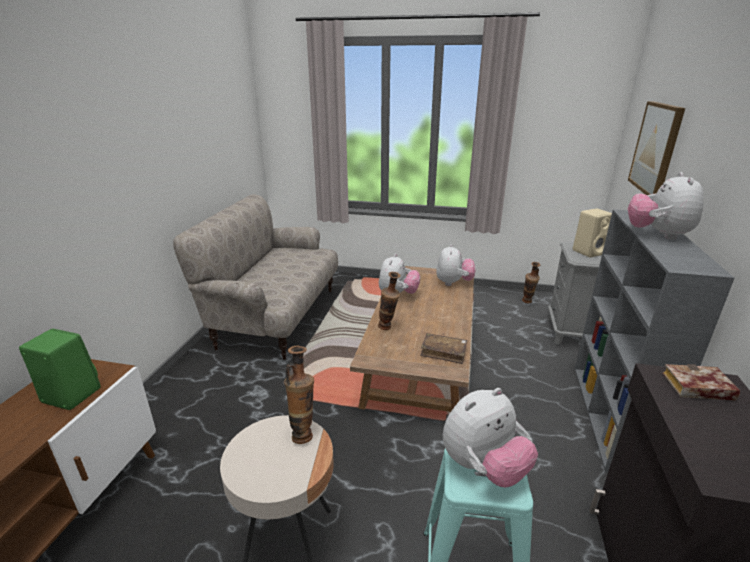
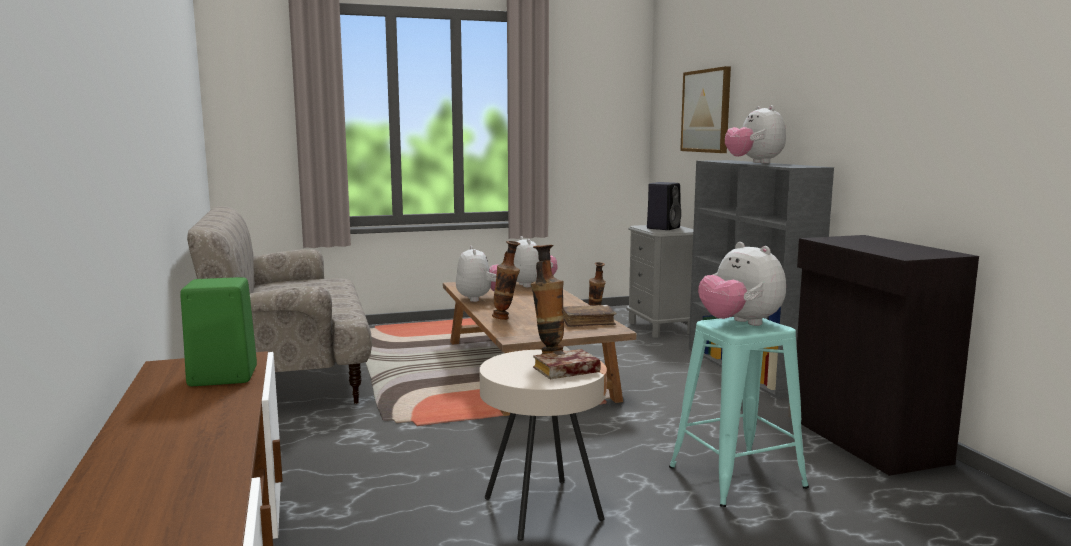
camera: 30 degrees left, 15 degrees down
(483, 467) = (740, 323): plush toy -> plush toy turned 120 degrees clockwise
(589, 252) = (663, 228): beige speaker -> black speaker
(695, 388) = (849, 239): book -> book (564, 371)

